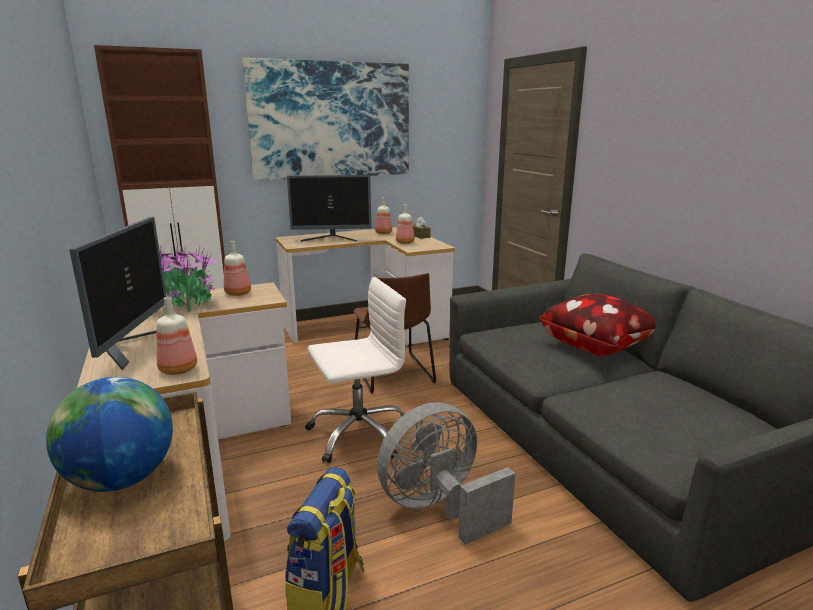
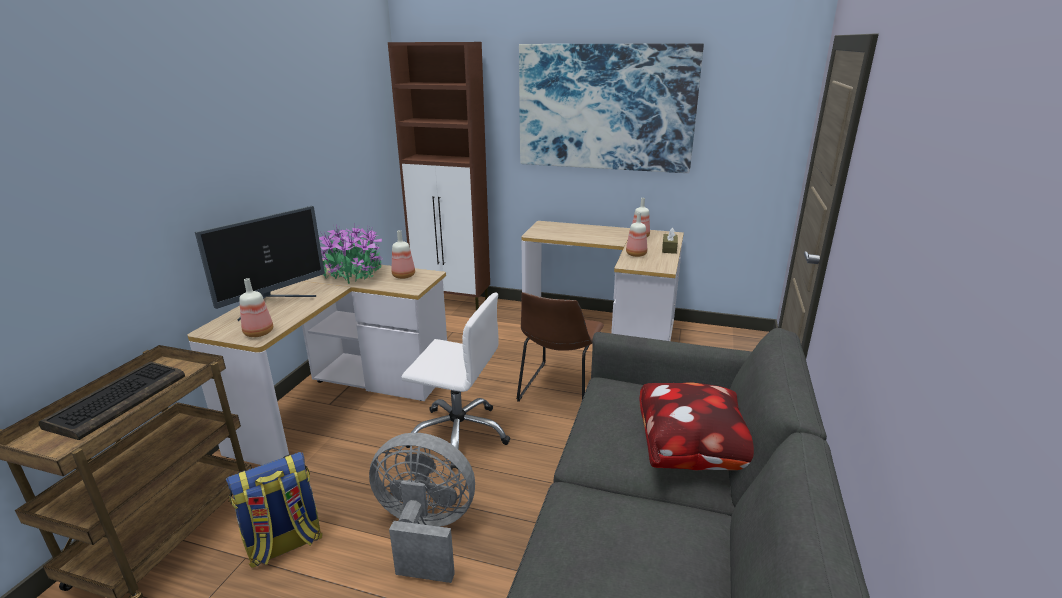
camera: 40 degrees right, 5 degrees up
(121, 480) = (118, 400): globe -> keyboard
(331, 239) = (577, 233): monitor -> none

